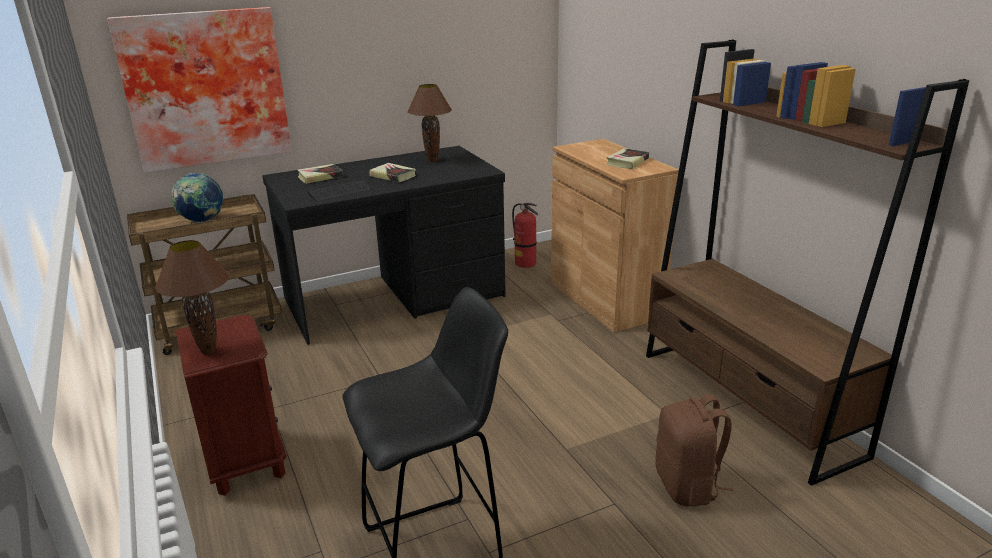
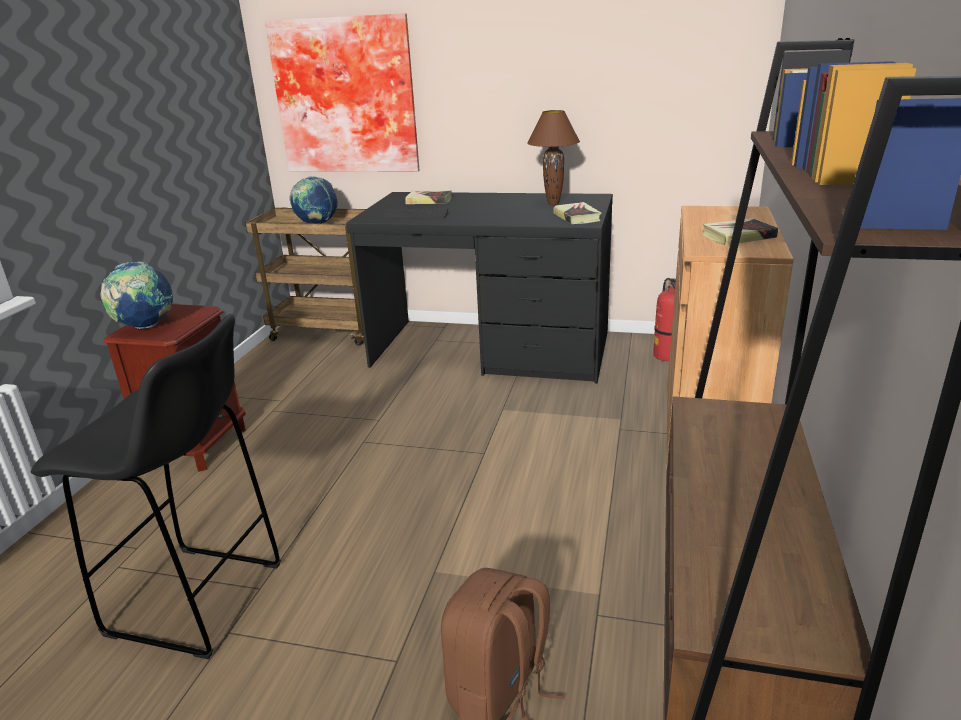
camera: 40 degrees right, 0 degrees up
(208, 352) = (145, 327): brown table lamp -> globe
(393, 176) = (488, 211): book -> book (577, 217)

